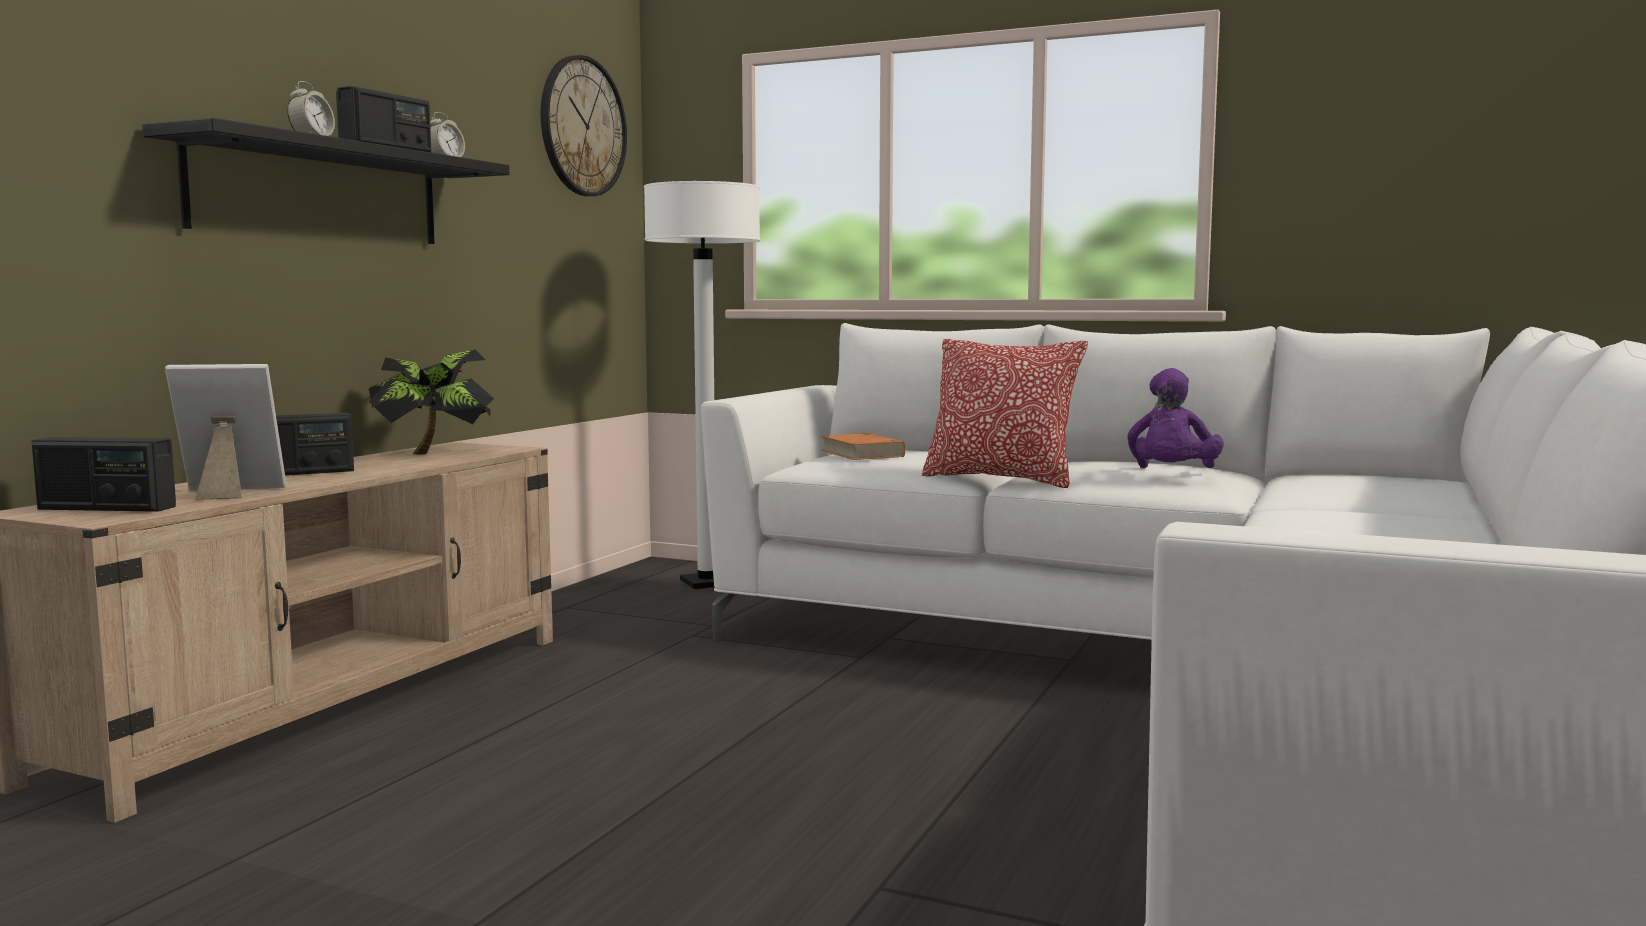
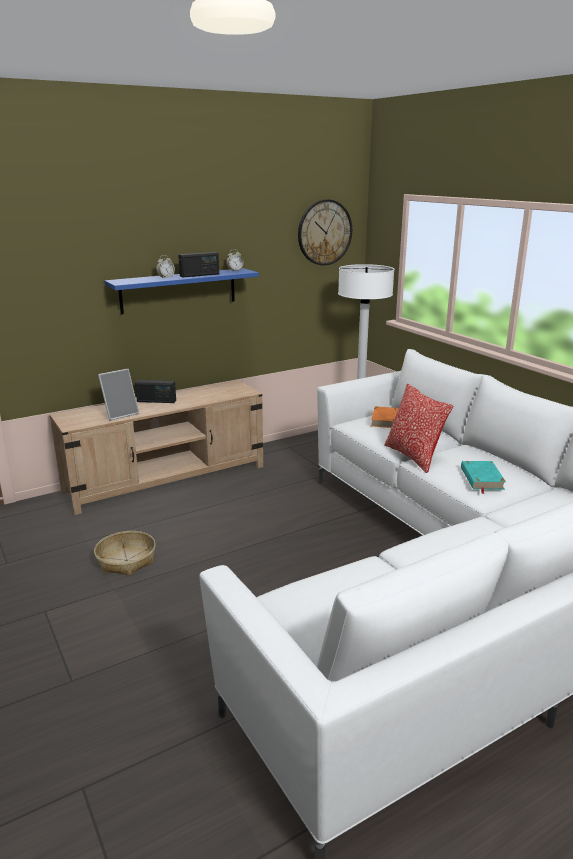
camera: 35 degrees right, 15 degrees up
(106, 508) = (80, 418): radio -> none
(229, 493) = (120, 414): picture frame -> picture frame turned 120 degrees clockwise
(319, 193) = (178, 290): black shelf -> blue shelf
(429, 859) = (126, 560): none -> basket
(435, 453) = (218, 392): potted plant -> none
(1172, 475) = (481, 479): purple plush toy -> turquoise book

